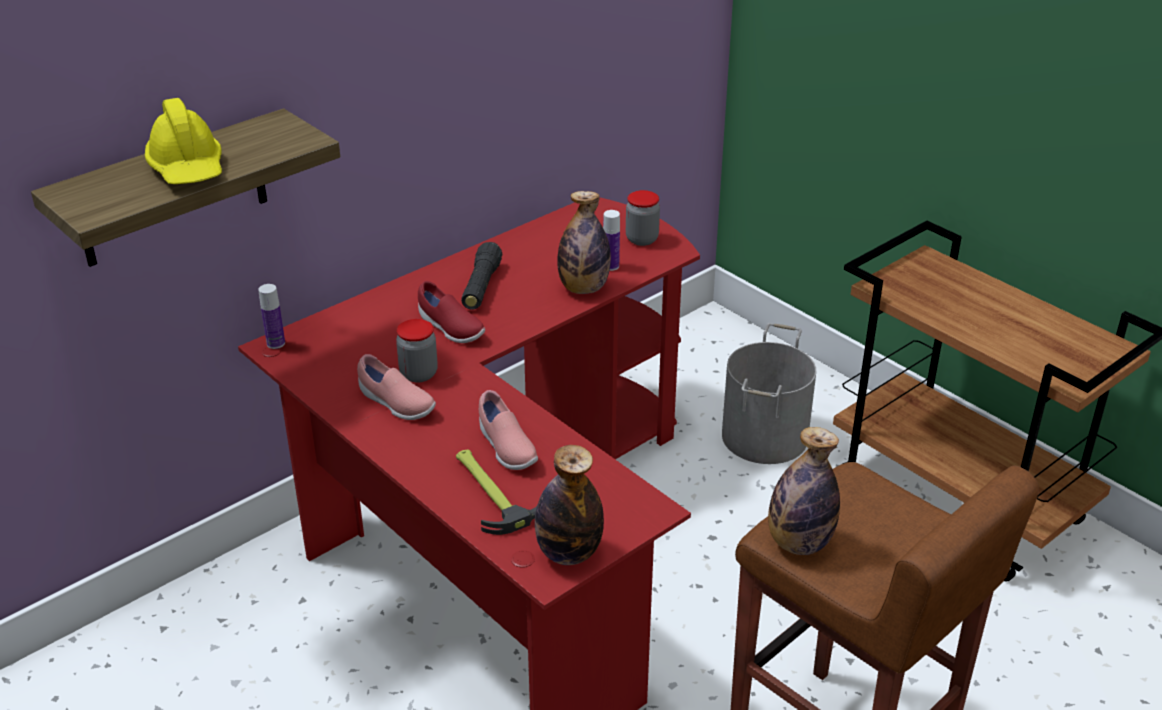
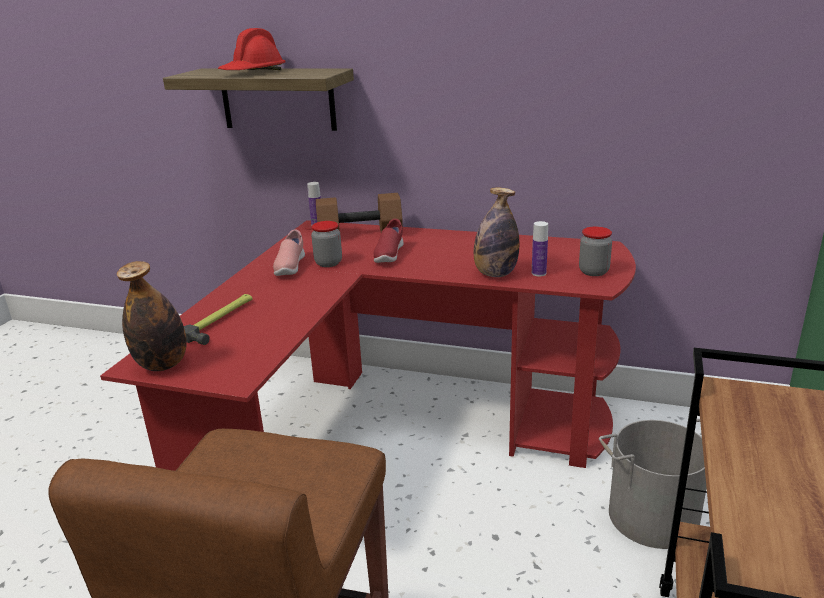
camera: 60 degrees right, 10 degrees down
(188, 168) = (253, 73): yellow hard hat -> red hard hat
(355, 325) = (359, 235): none -> brown dumbbell
(481, 287) = (448, 248): black flashlight -> none
(506, 448) = (272, 309): pink shoe -> none
(799, 543) = (222, 456): bottle -> none

